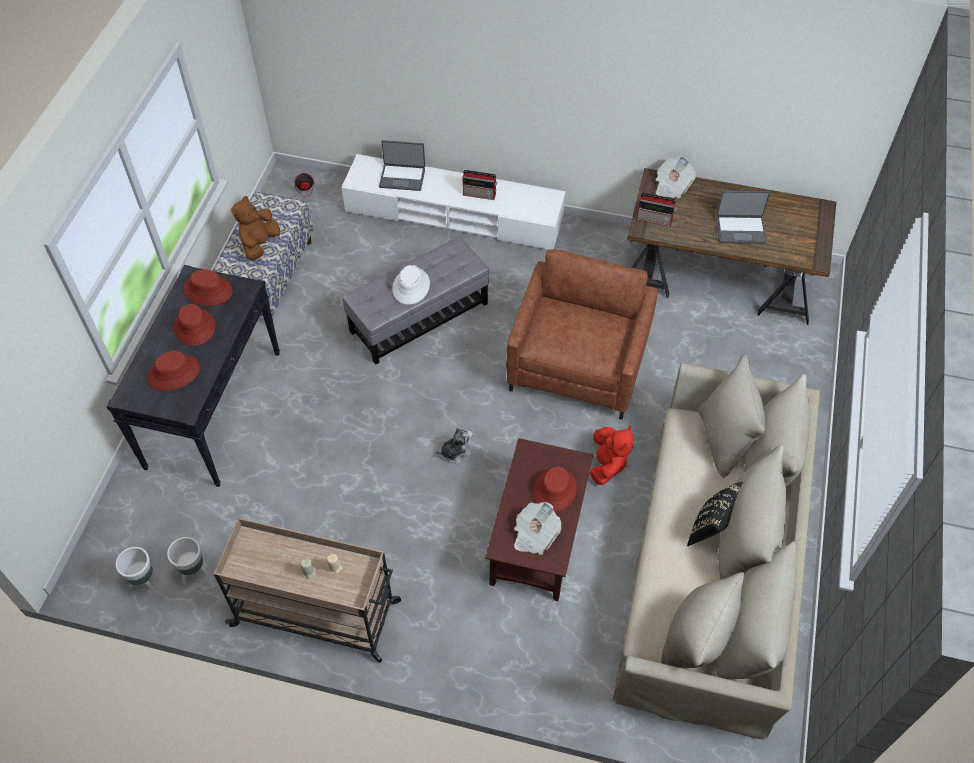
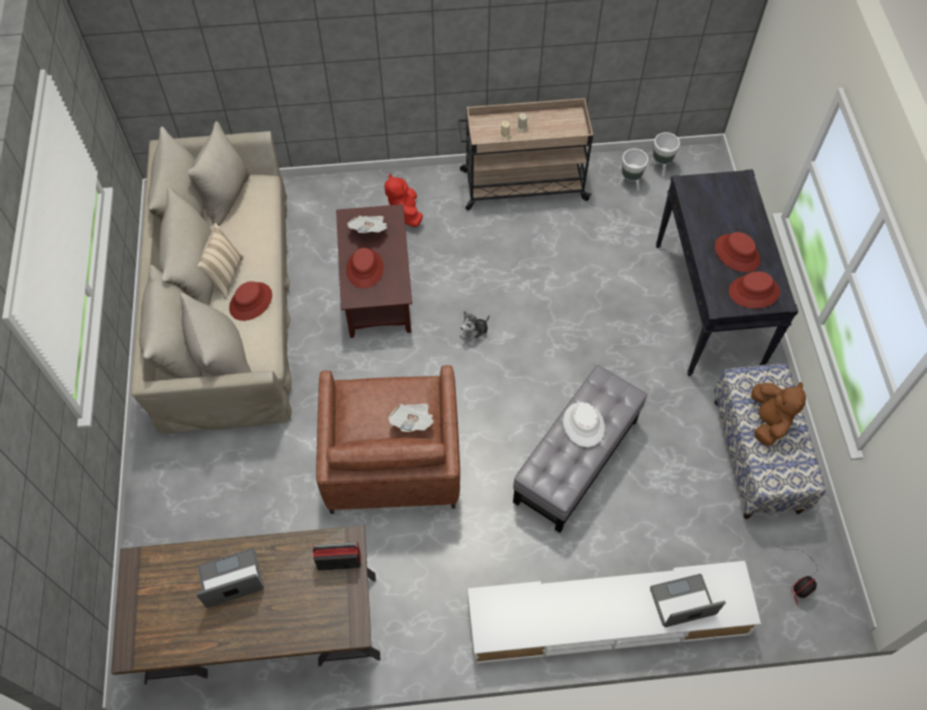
camera: 160 degrees right, 5 degrees up
(173, 373) = (721, 210): red hat -> red hat (251, 302)
(480, 194) = (576, 608): radio -> none
(607, 464) = (335, 365): red plush toy -> red plush toy (405, 212)
(672, 186) = (328, 625): newspaper -> newspaper (413, 422)
(711, 528) = (224, 275): black pillow -> beige pillow

